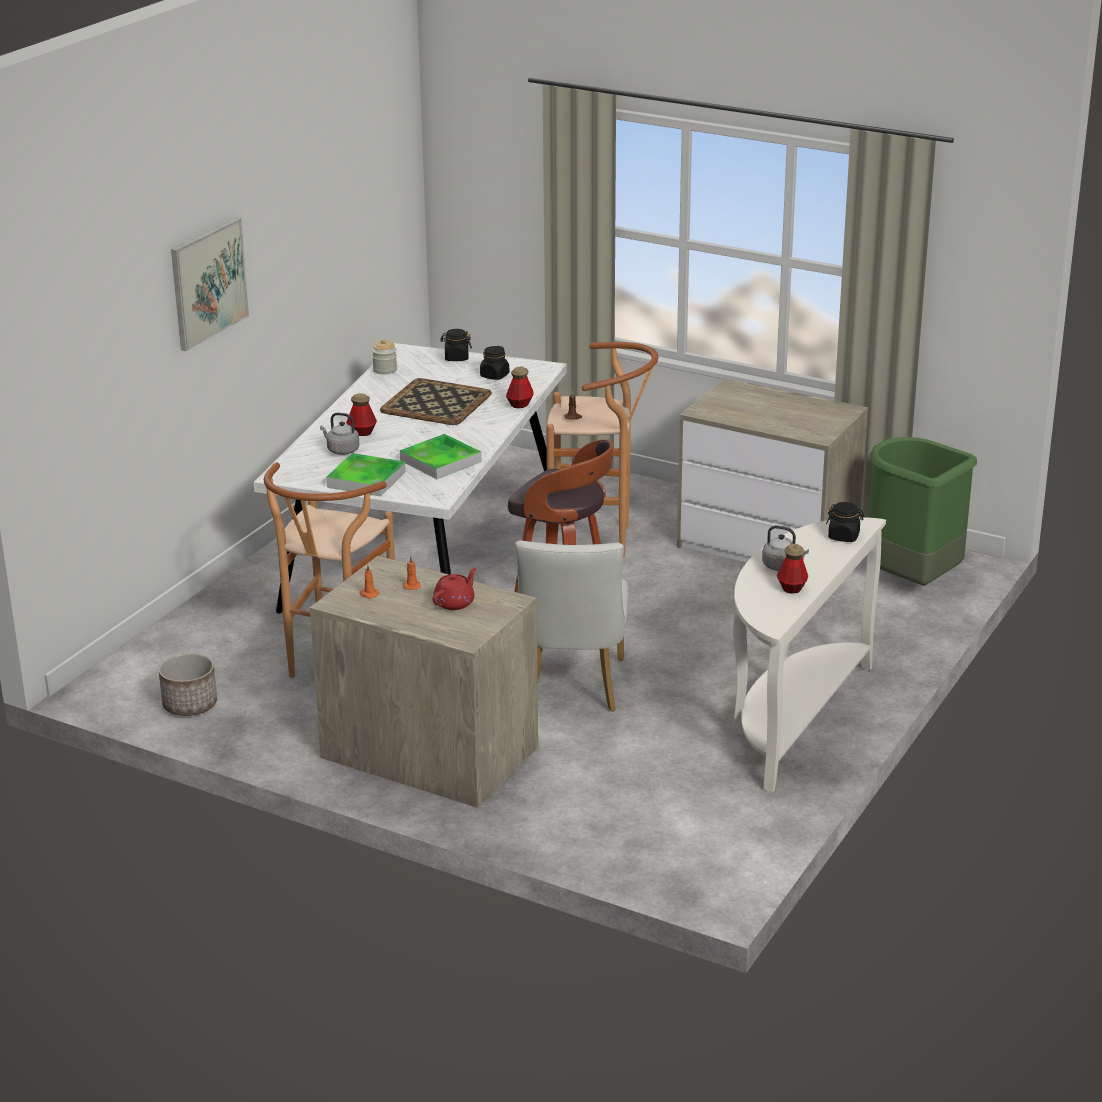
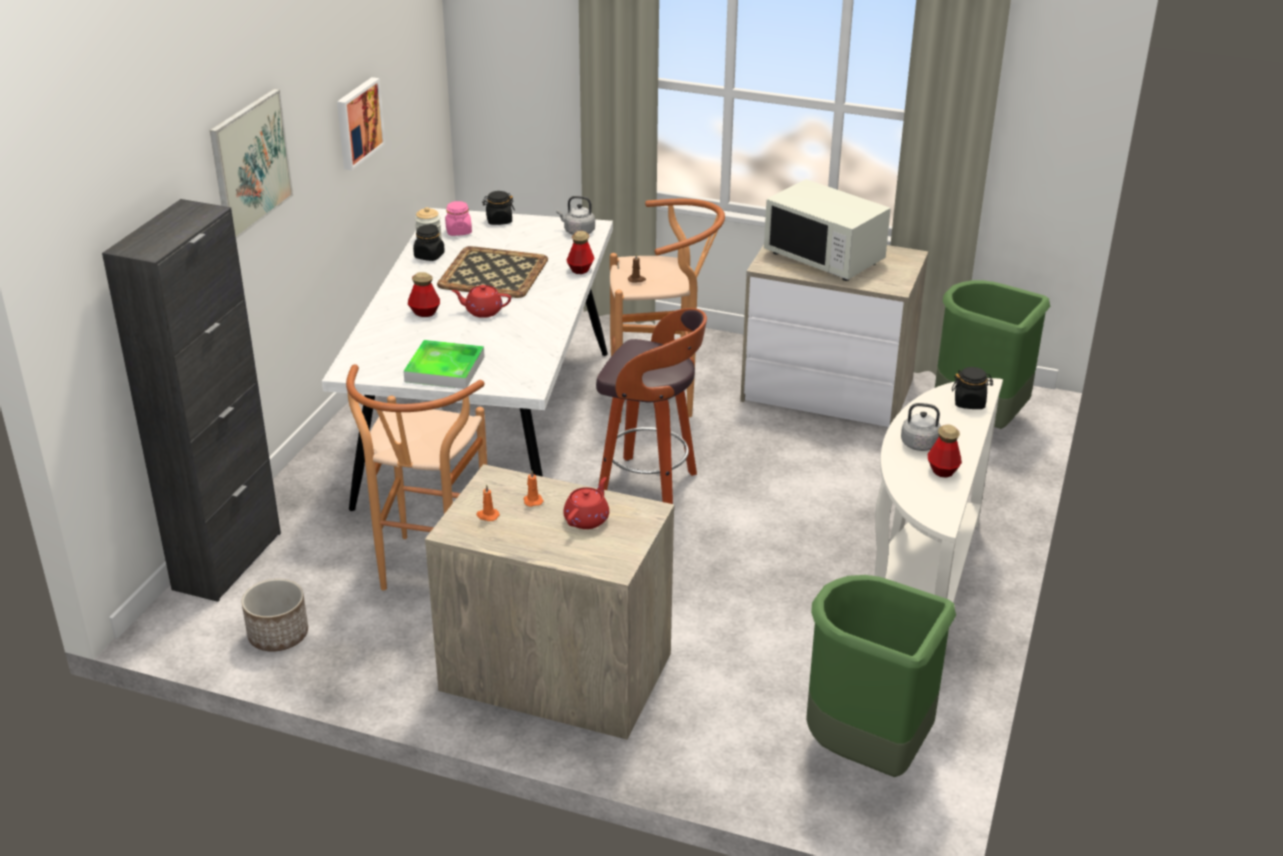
camera: 10 degrees left, 5 degrees up
(157, 644) = (227, 561): none -> black cabinet
(322, 255) = (357, 122): none -> picture
(341, 450) = (408, 335): grey kettle -> grey kettle (577, 231)
(415, 365) = (458, 231): none -> pink jar
(416, 434) = (483, 311): none -> red teapot
(440, 461) = (518, 341): tray -> none
(494, 376) = (544, 239): black jar -> black jar (429, 256)
(572, 689) = (685, 577): white chair -> none
(691, 836) = (866, 753): none -> green trash can
(761, 407) = (824, 258): none -> white microwave

